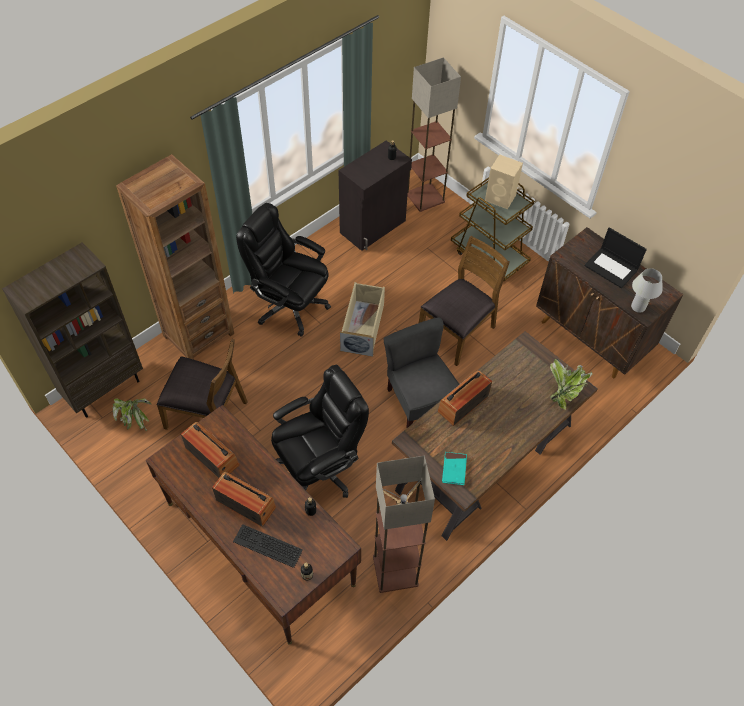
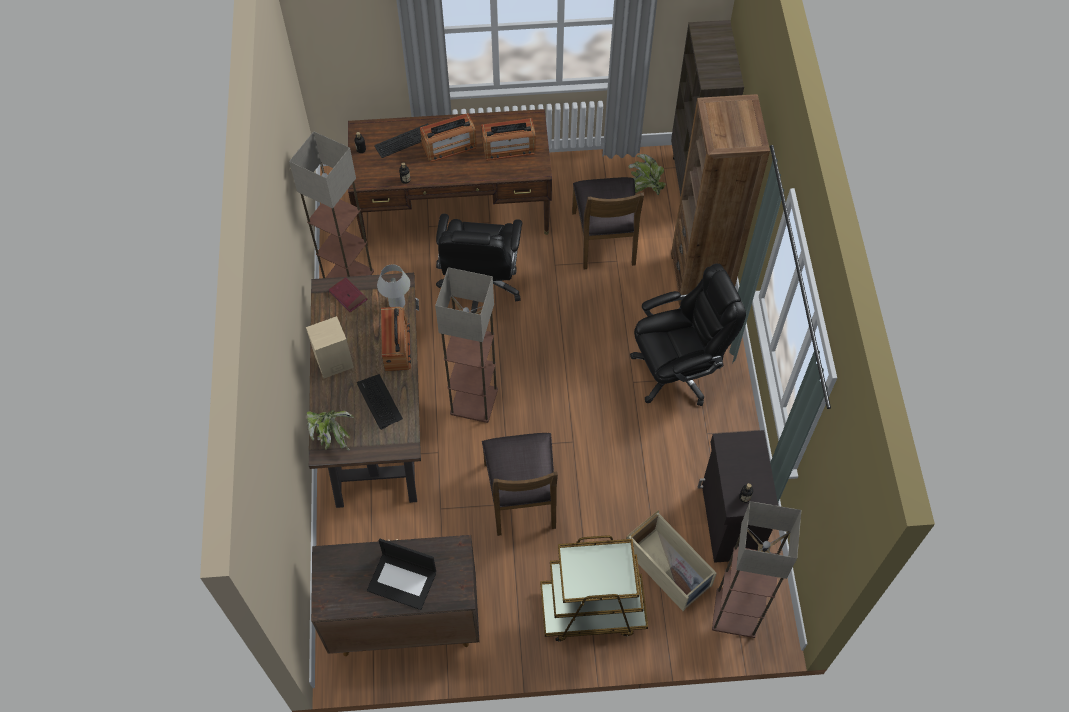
camera: 130 degrees right, 5 degrees up
(207, 413) = (605, 238): brown chair -> brown chair turned 60 degrees counterclockwise
(363, 327) = (598, 415): beige storage box -> beige storage box (668, 568)
(419, 402) = (474, 402): grey chair -> floor lamp
(454, 469) = (348, 296): turquoise book -> red book
(501, 198) = (599, 574): beige speaker -> beige speaker (333, 362)
(513, 382) = (379, 401): none -> keyboard
(612, 268) = (403, 581): laptop -> laptop turned 150 degrees counterclockwise
(638, 307) = (338, 559): white table lamp -> white table lamp (397, 303)

